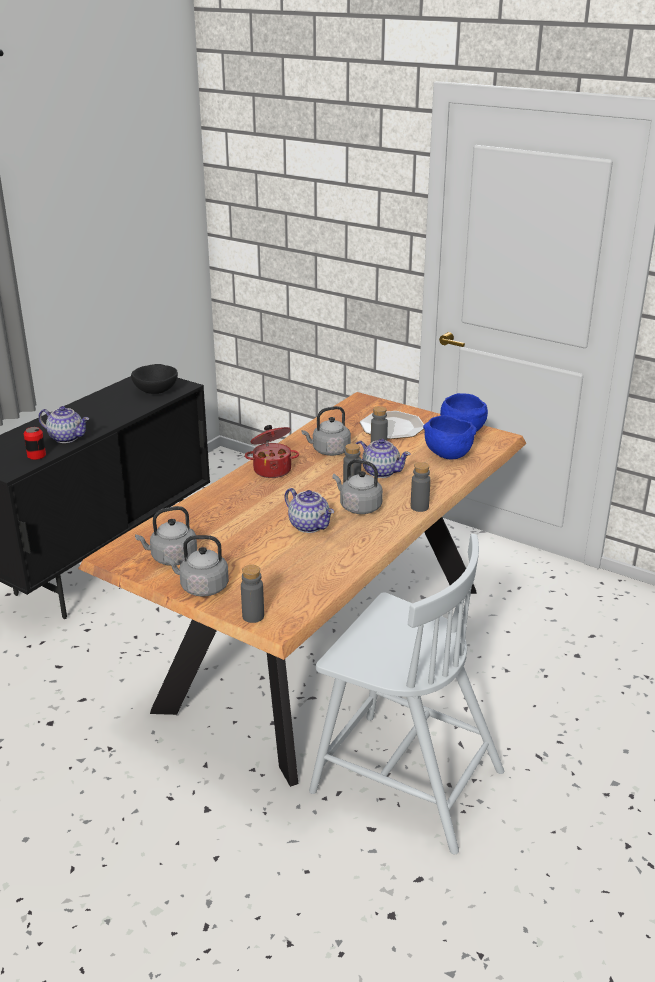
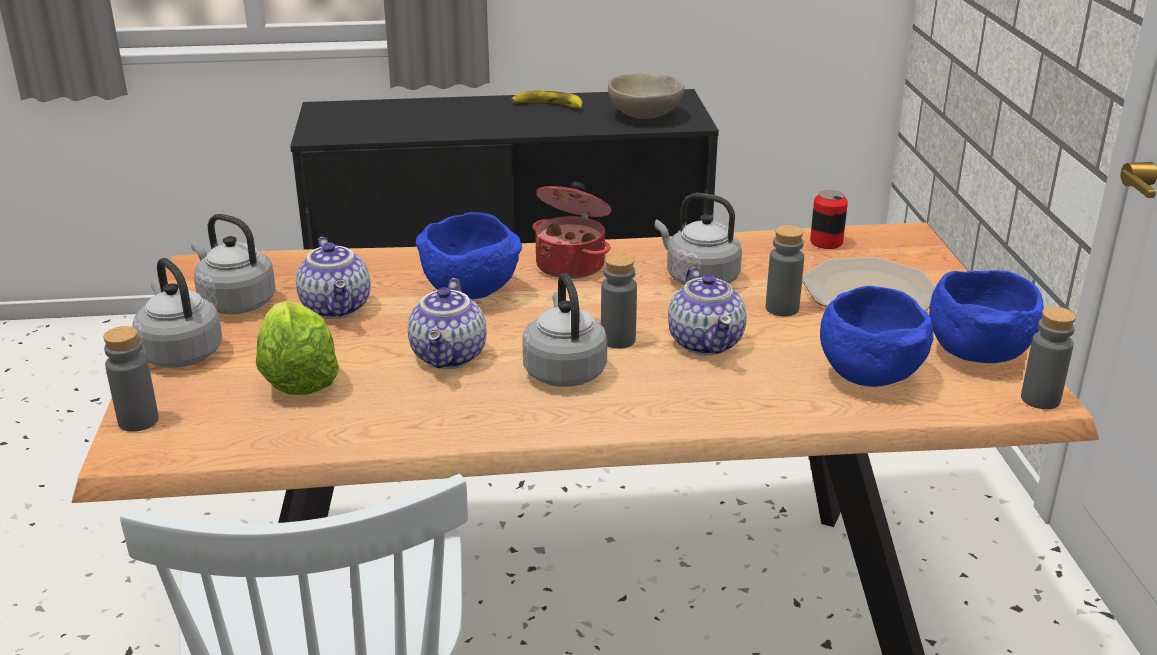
camera: 50 degrees right, 0 degrees up
(36, 455) = (373, 132): can -> can (826, 242)
(67, 438) = (441, 127): teapot -> teapot (338, 308)
(96, 405) = (548, 105): none -> banana
(156, 391) = (645, 116): black bowl -> beige bowl
(260, 500) = (472, 292): none -> blue bowl
(273, 566) = (297, 378): none -> lettuce
(419, 507) = (646, 422): grey bottle -> grey bottle (1040, 399)

